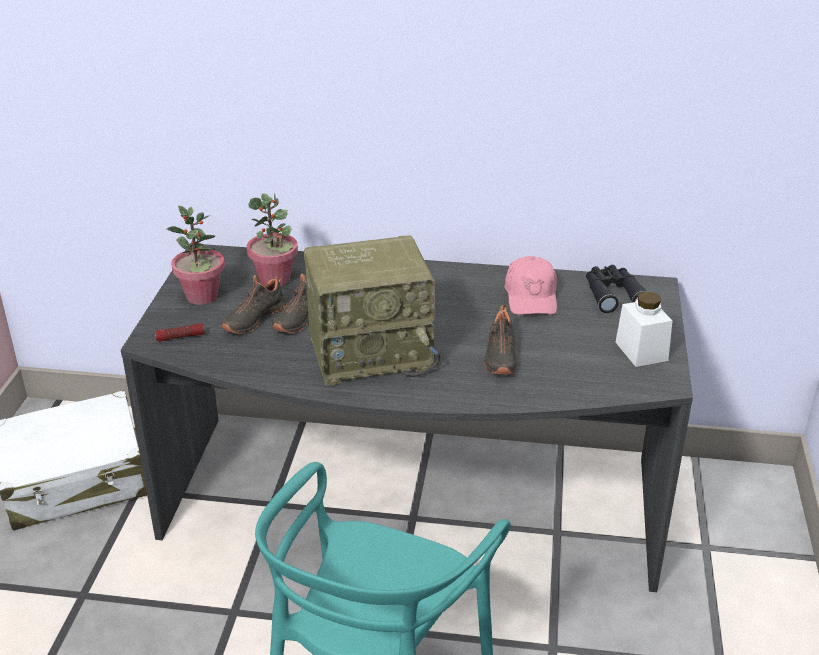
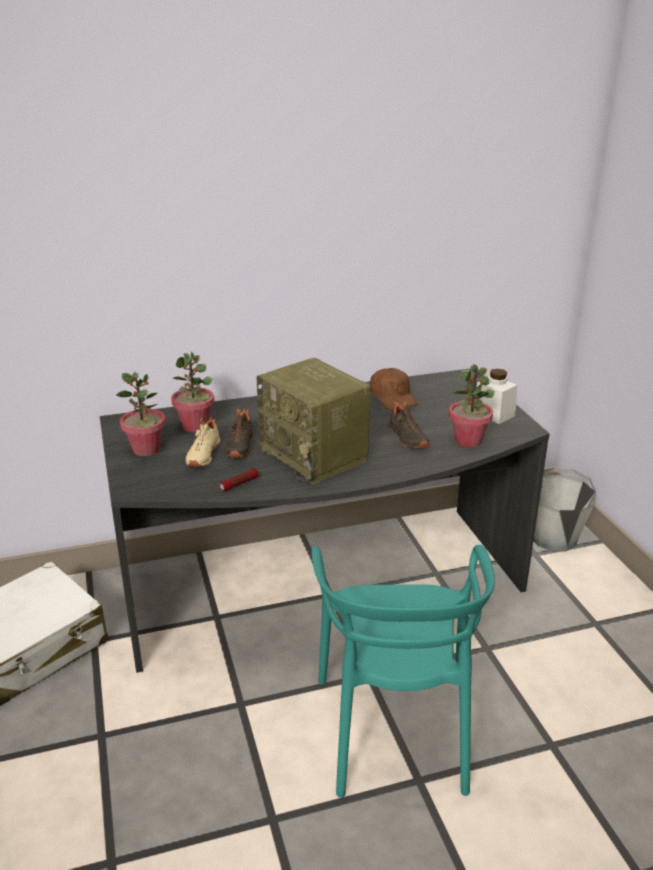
camera: 25 degrees left, 5 degrees down
(180, 337) = (155, 481): flashlight -> flashlight (239, 484)
(252, 318) = (202, 455): black shoe -> beige shoe
(372, 352) = (315, 456): radio -> radio turned 90 degrees clockwise
(531, 296) = (393, 398): pink cap -> brown cap
(573, 380) = (468, 440): none -> potted plant
(613, 294) = (444, 385): black binoculars -> none
(749, 533) = (554, 537): none -> grey bucket

